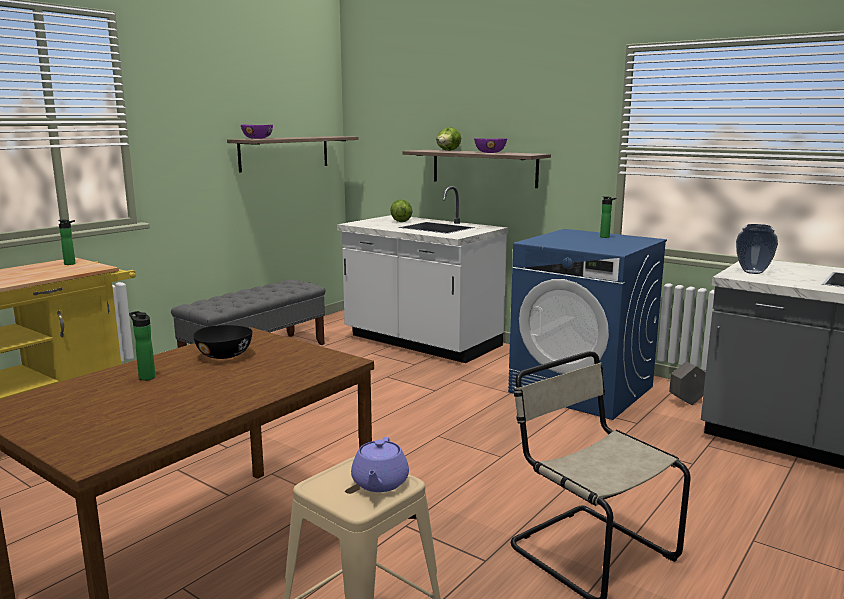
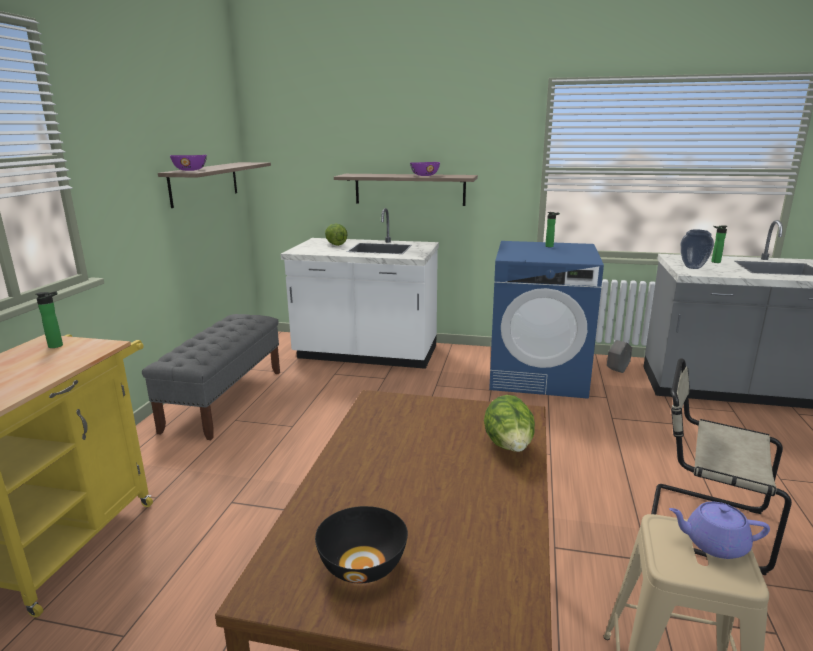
camera: 25 degrees left, 5 degrees up
(145, 377) = (367, 486): bottle -> bottle (714, 262)
(225, 355) = (402, 434): black bowl -> black bowl (363, 564)
(379, 483) = (714, 544): purple teapot -> purple teapot turned 120 degrees clockwise
(448, 151) = (376, 174): lettuce -> lettuce (509, 447)

